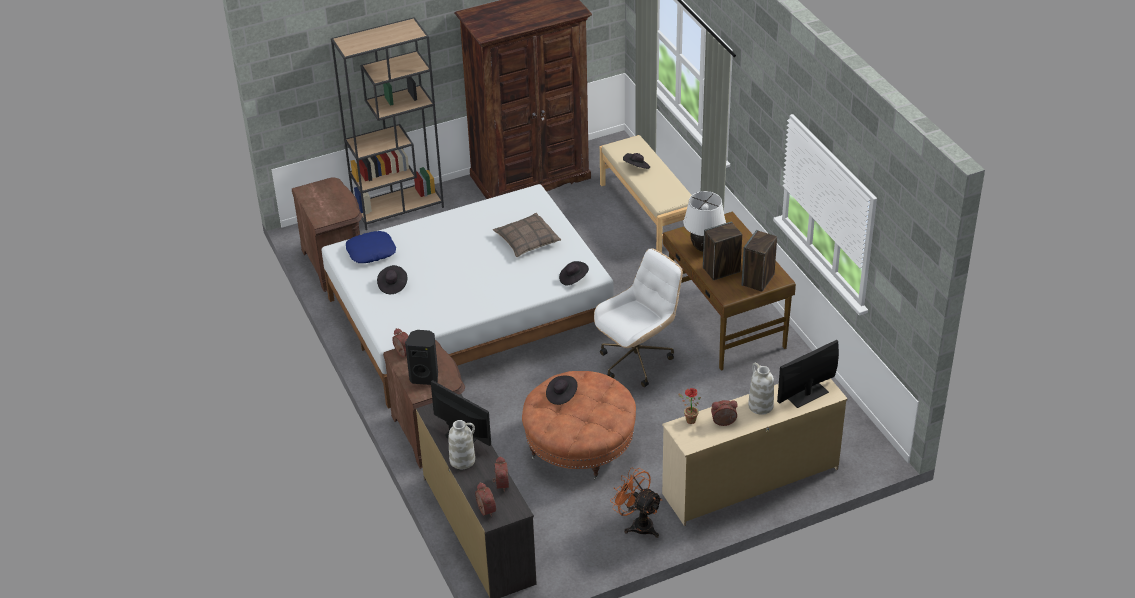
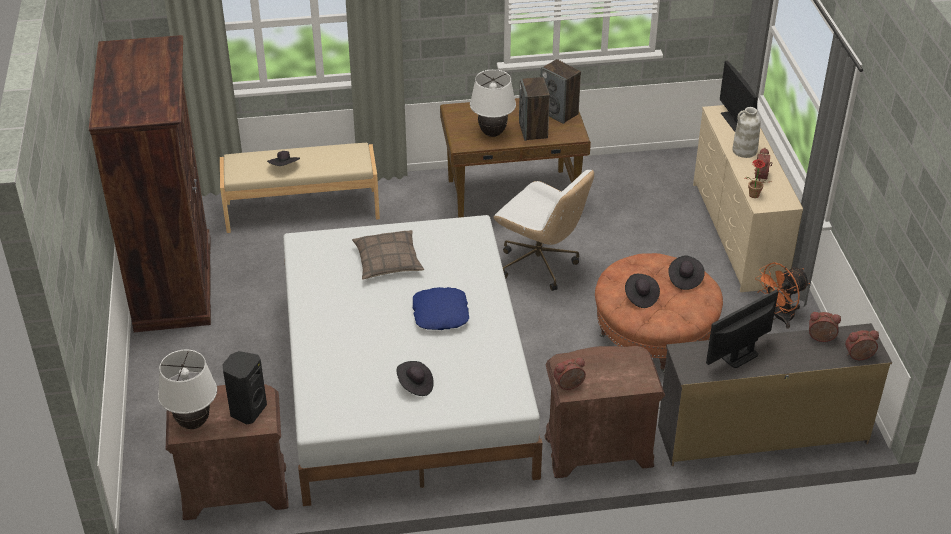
camera: 75 degrees left, 0 degrees up
(313, 192) = (193, 423): none -> white table lamp
(371, 251) = (336, 395): blue pillow -> blue pillow (440, 314)
(399, 208) = (155, 408): bookcase -> none
(425, 377) = (618, 373): black speaker -> black speaker (247, 410)
(463, 460) = (777, 360): white vase -> none
(573, 279) = (474, 240): black hat -> black hat (685, 279)
(638, 361) = (540, 267): white office chair -> white office chair turned 150 degrees clockwise

